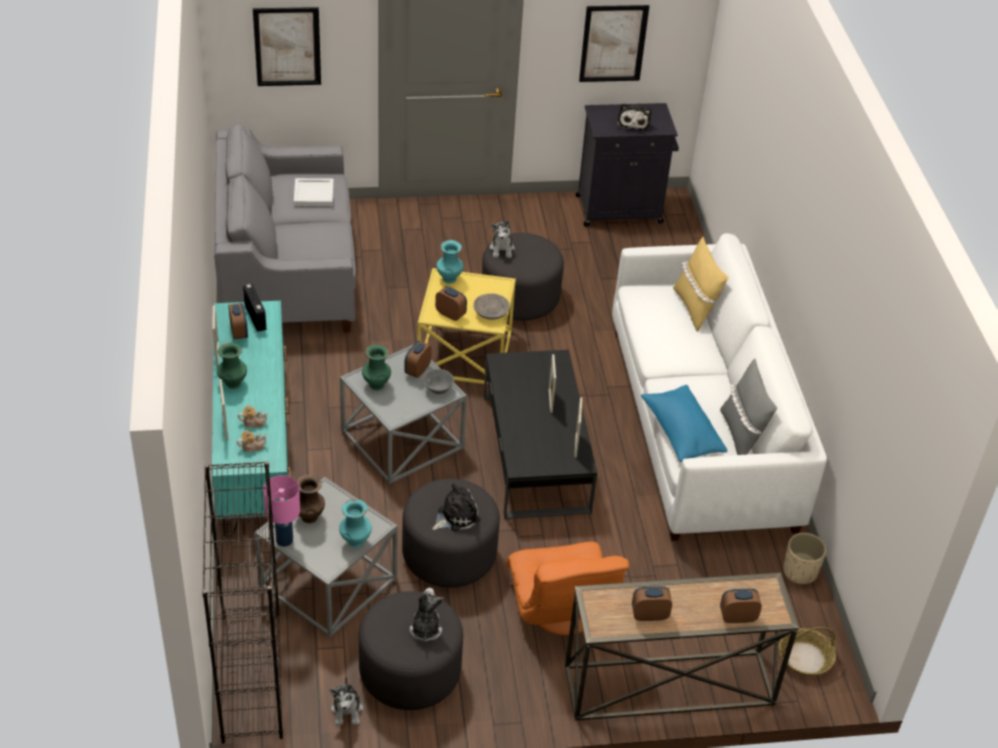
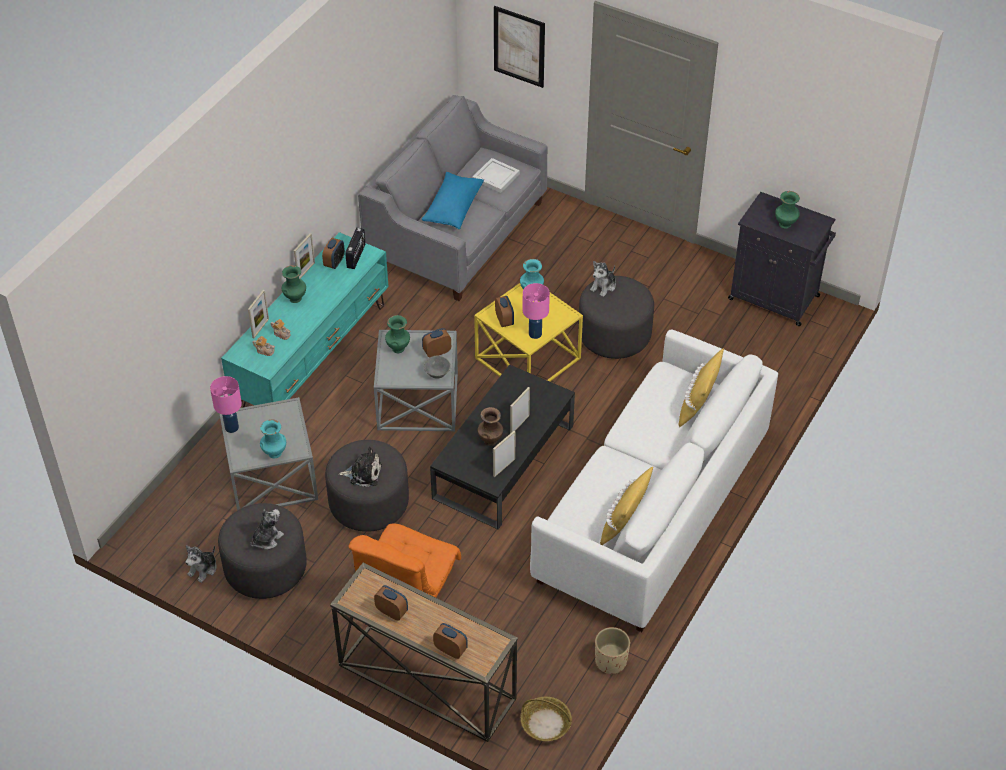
camera: 40 degrees right, 5 degrees up
(250, 675) = (167, 511): black bookcase -> none
(309, 516) = (262, 420): brown vase -> brown vase (490, 440)
(491, 313) = (535, 334): grey bowl -> pink table lamp
(613, 43) = (791, 146): picture -> none
(633, 122) = (785, 224): plush toy -> green vase
(681, 433) = (579, 499): blue pillow -> blue pillow (453, 208)
(741, 434) = (624, 525): grey pillow -> yellow pillow

